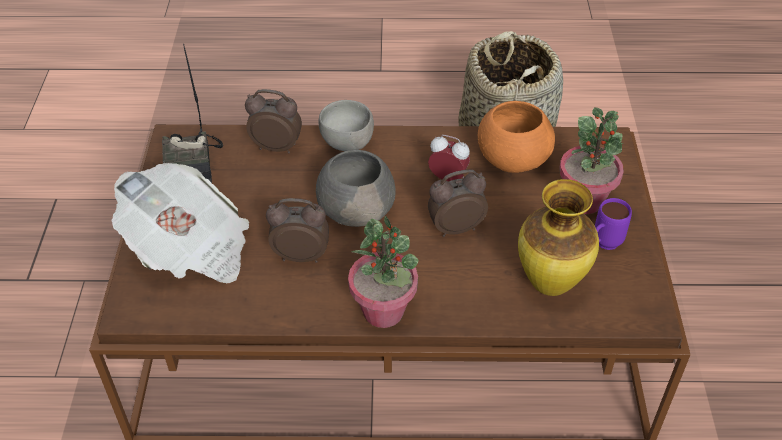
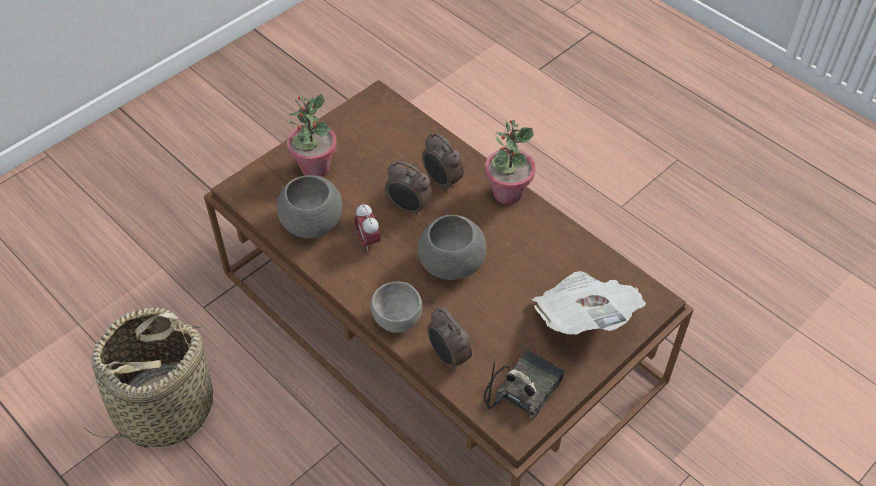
camera: 135 degrees left, 5 degrees up
(301, 255) = (518, 259): alarm clock -> alarm clock (441, 182)
(511, 158) = (312, 224): orange bowl -> grey bowl
(551, 284) = (402, 142): vase -> none
(603, 245) = (345, 139): purple mug -> none

